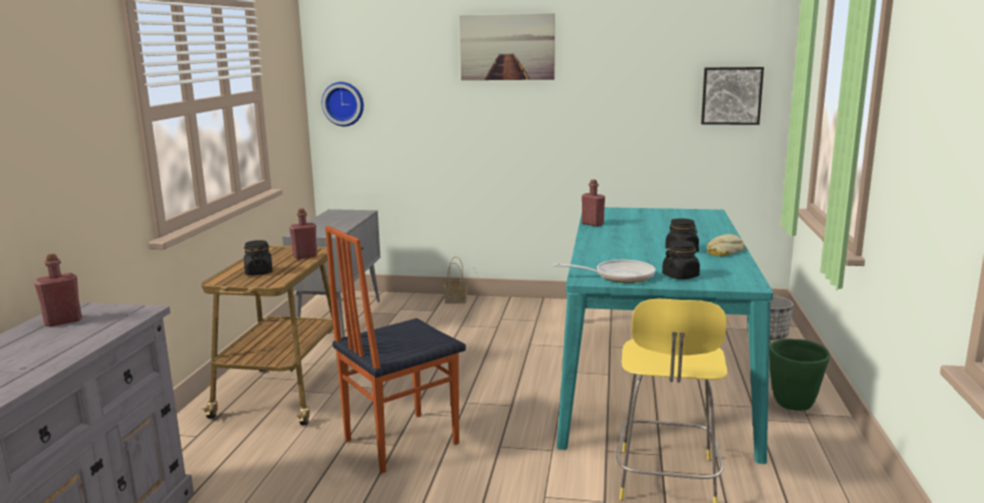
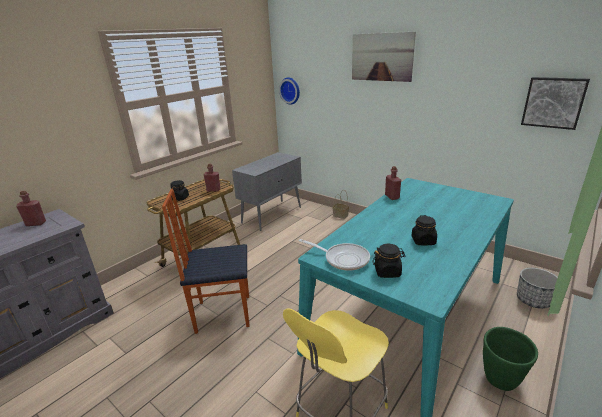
camera: 30 degrees right, 10 degrees up
(723, 251) = (457, 250): bread -> none

